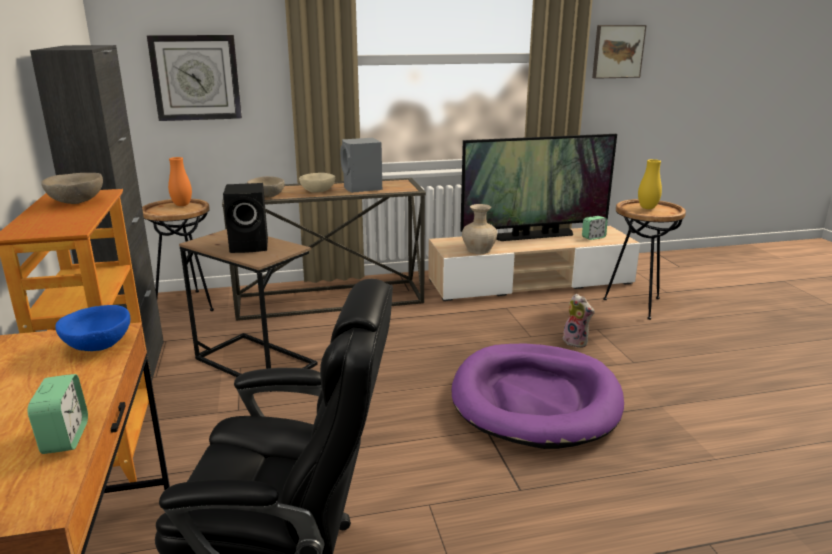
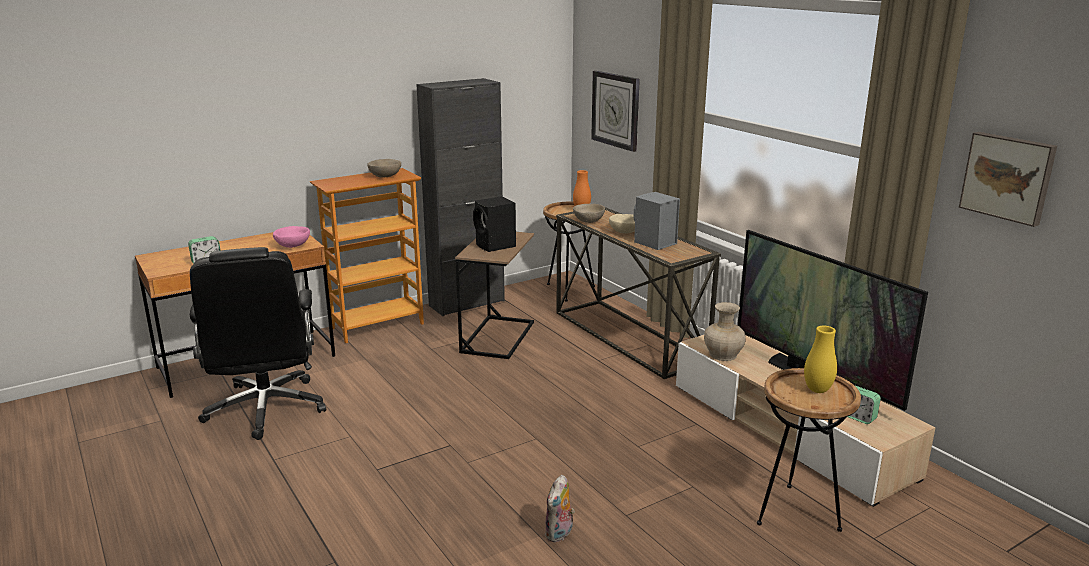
camera: 70 degrees right, 0 degrees up
(97, 345) = (293, 245): blue bowl -> pink bowl
(535, 399) = (510, 462): purple dog bed -> none
(576, 342) = (647, 475): plush toy -> plush toy (560, 534)

